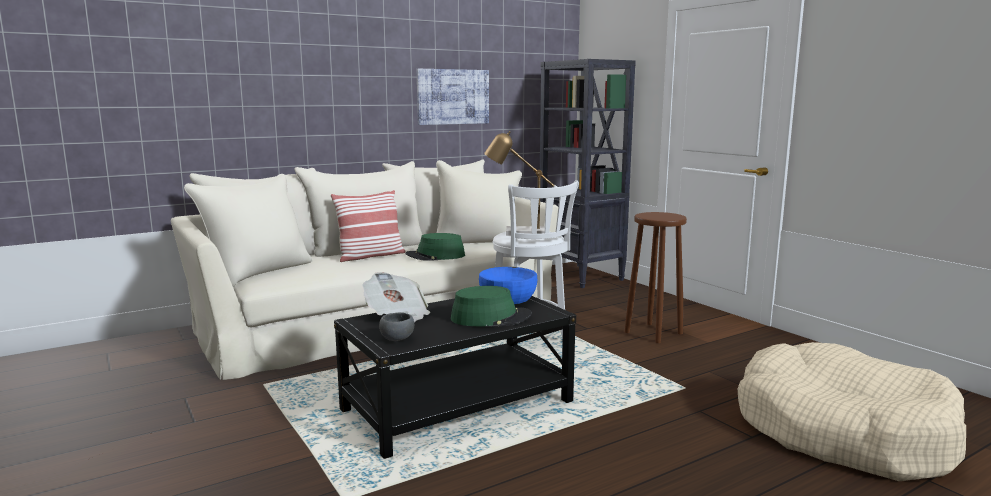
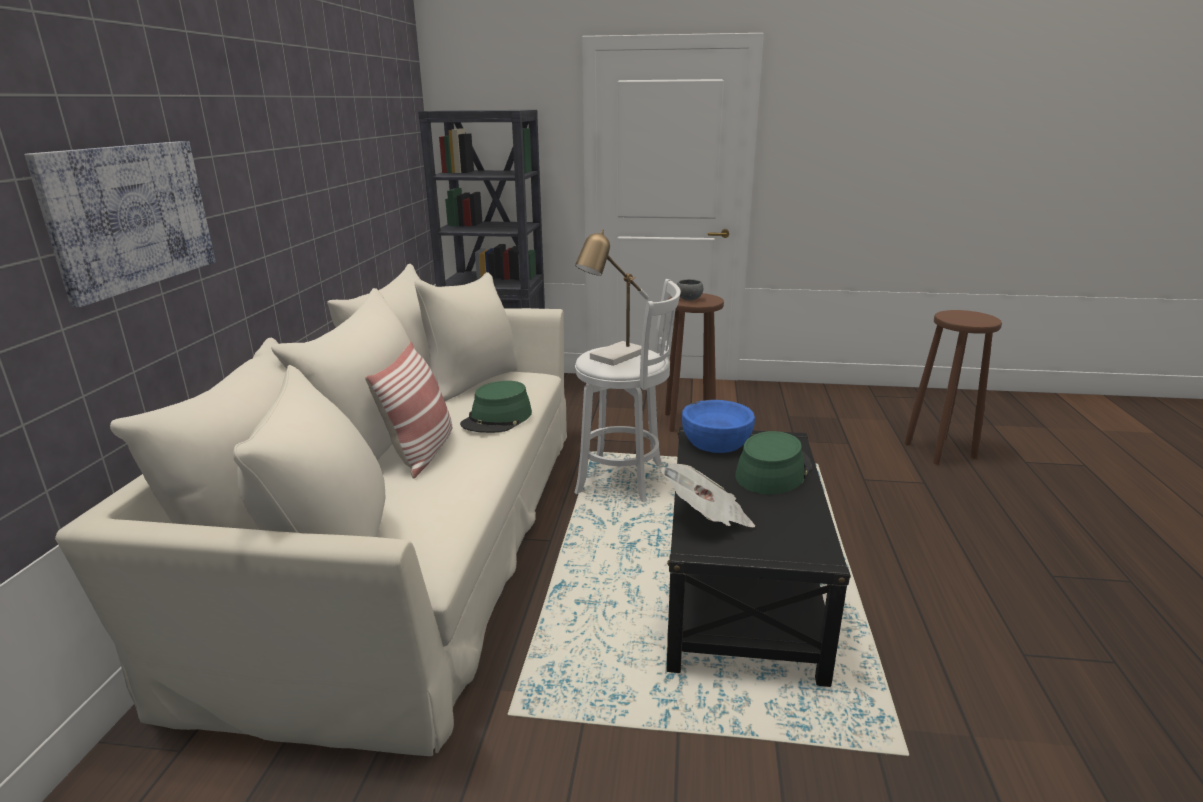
camera: 50 degrees left, 10 degrees up
(397, 338) = (792, 542): grey bowl -> grey bowl (688, 299)
(453, 97) = (343, 173): picture -> picture (130, 216)
(842, 431) = (940, 450): beige dog bed -> brown stool

